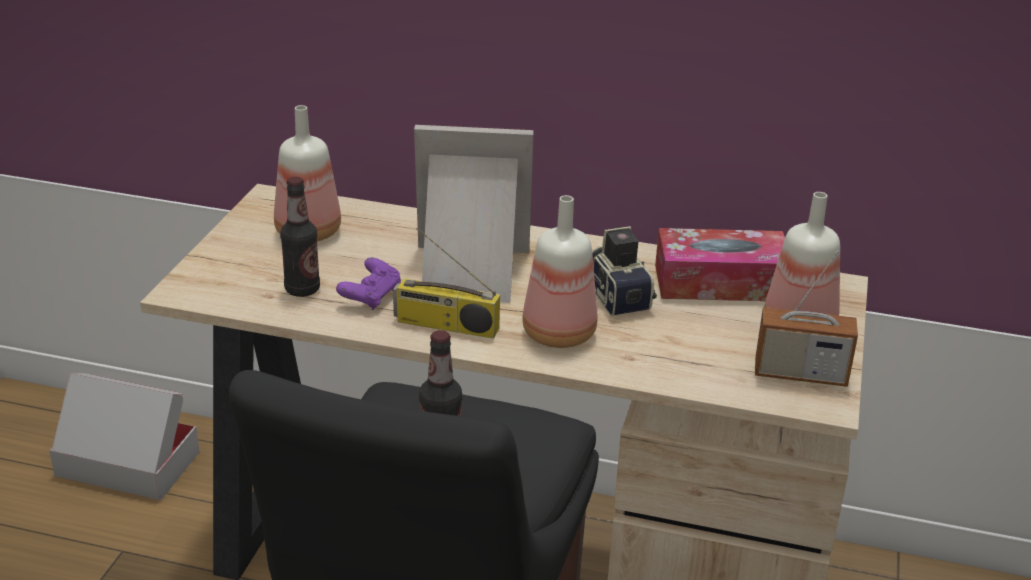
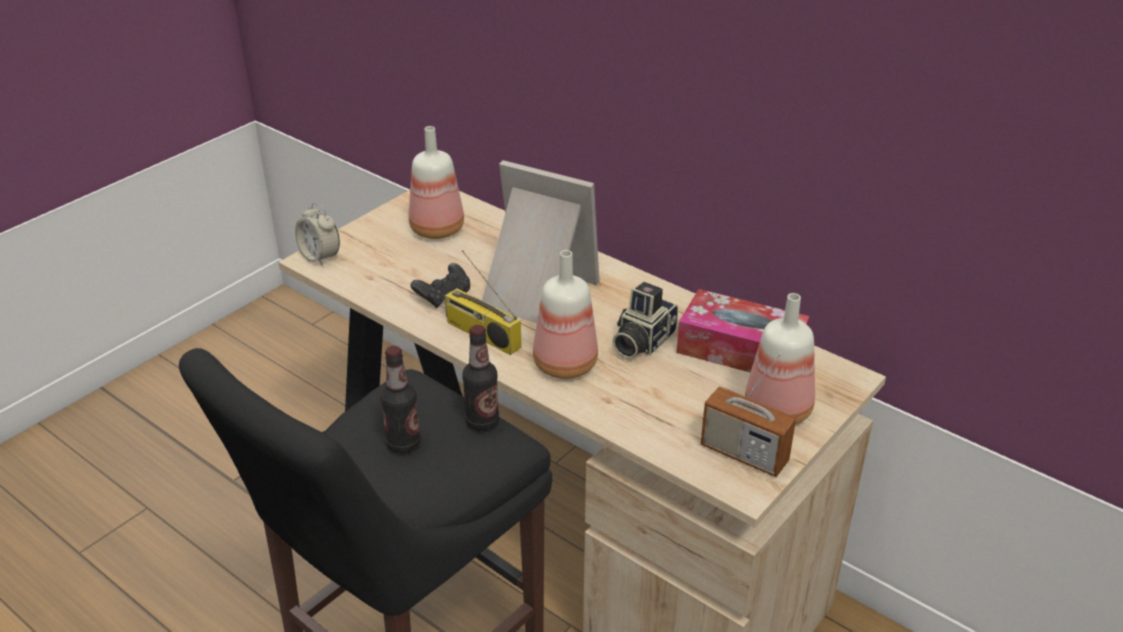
camera: 25 degrees right, 5 degrees up
(127, 464) = (330, 374): cardboard box -> none
(190, 287) = (320, 257): none -> alarm clock
(302, 289) = (397, 278): bottle -> bottle (482, 422)
(371, 296) = (443, 295): purple game controller -> black game controller
(618, 296) = (641, 341): camera -> camera turned 150 degrees counterclockwise

